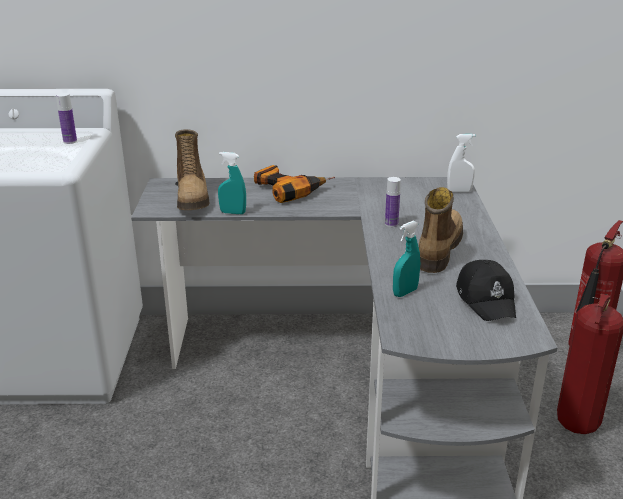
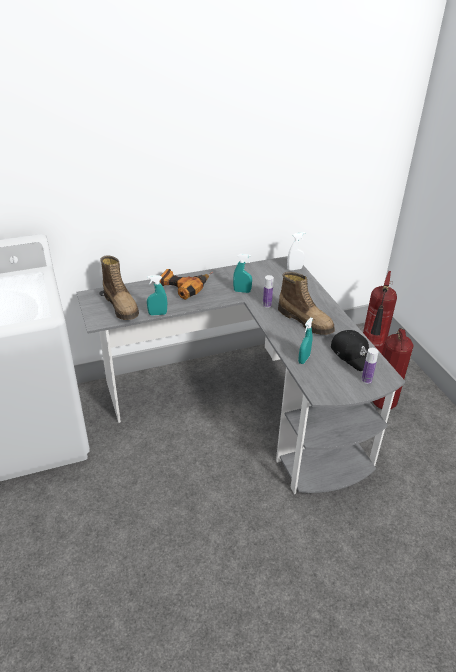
camera: 20 degrees left, 10 degrees up
(70, 141) = (32, 285): bottle -> bottle (366, 380)
(365, 205) = (242, 291): none -> turquoise spray bottle
(438, 249) = (306, 321): boot -> boot turned 135 degrees clockwise

